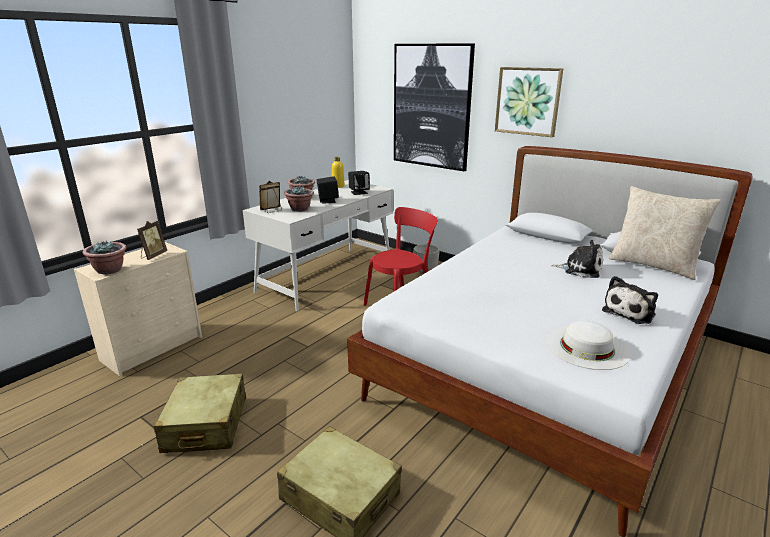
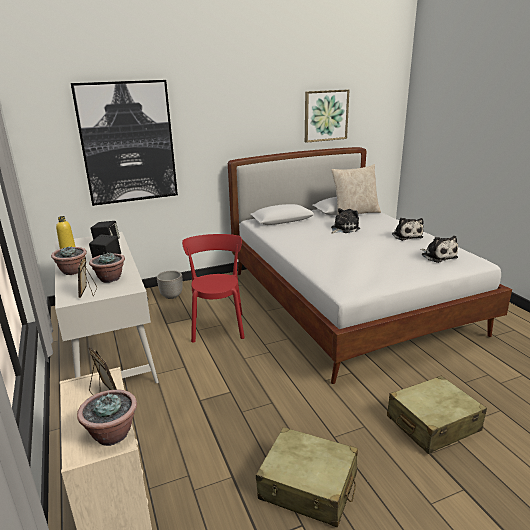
camera: 60 degrees left, 0 degrees up
(528, 101) = (222, 124): picture -> picture (325, 115)
(587, 347) = (438, 256): white hat -> plush toy

